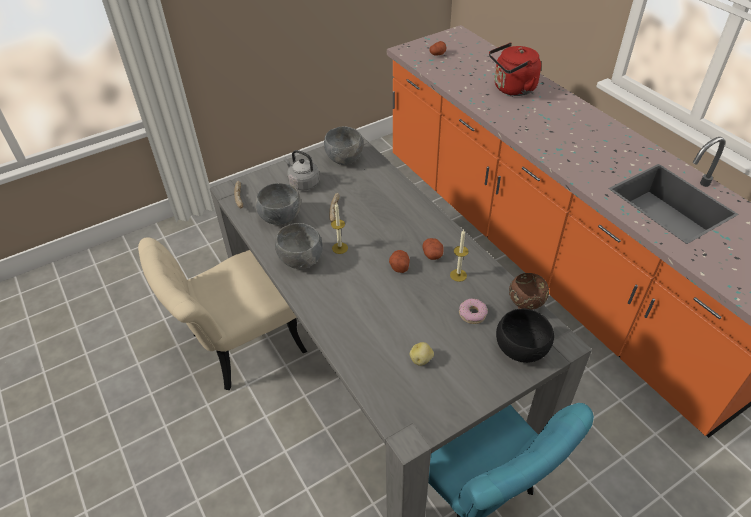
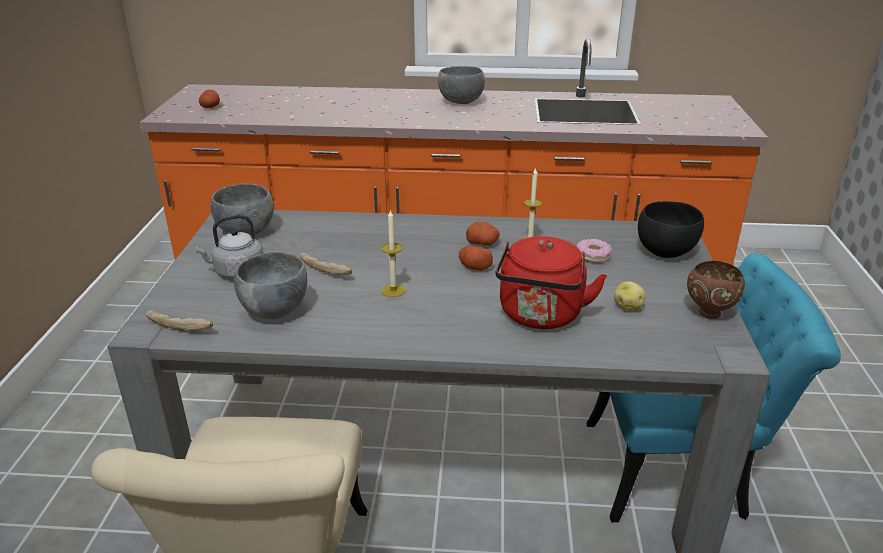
camera: 55 degrees left, 15 degrees down
(300, 261) = (377, 325): grey bowl -> grey bowl (461, 102)
(512, 89) = (337, 102): red kettle -> red kettle (540, 316)
(525, 306) = (611, 228): brown bowl -> brown bowl (709, 312)

